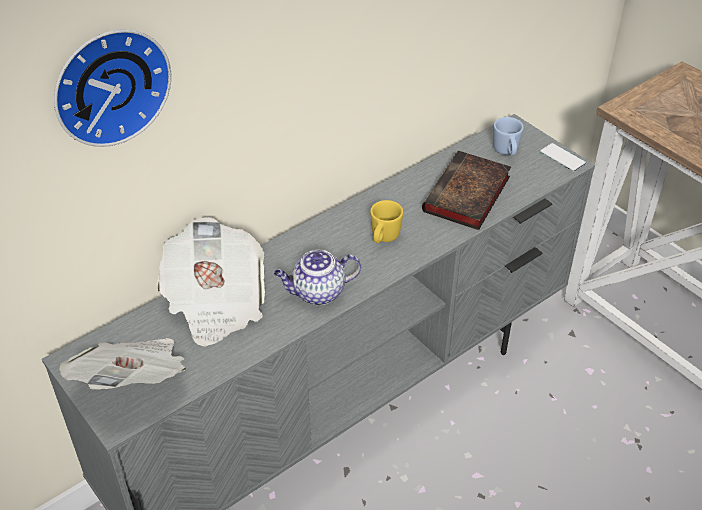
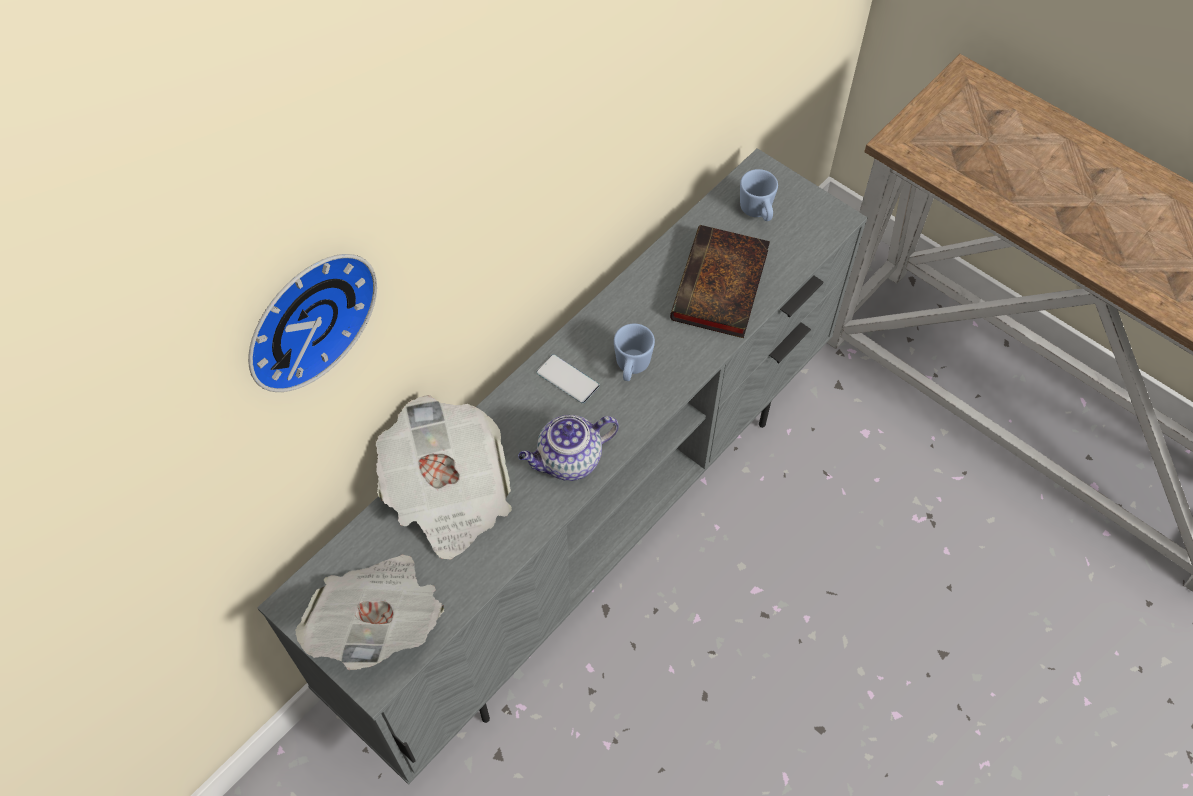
camera: 10 degrees left, 15 degrees up
(383, 238) = (631, 368): yellow mug -> blue mug
(562, 157) = (827, 211): phone -> phone (568, 379)

